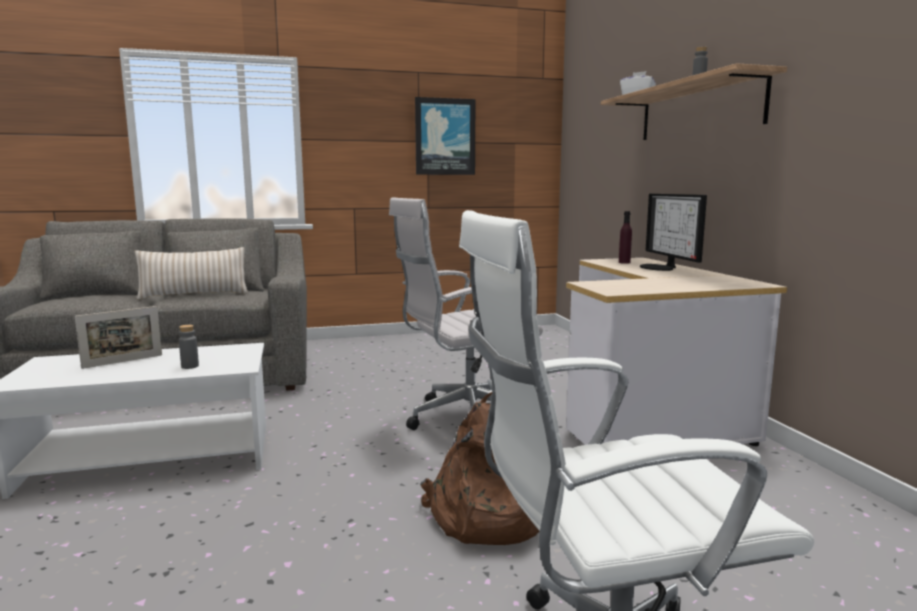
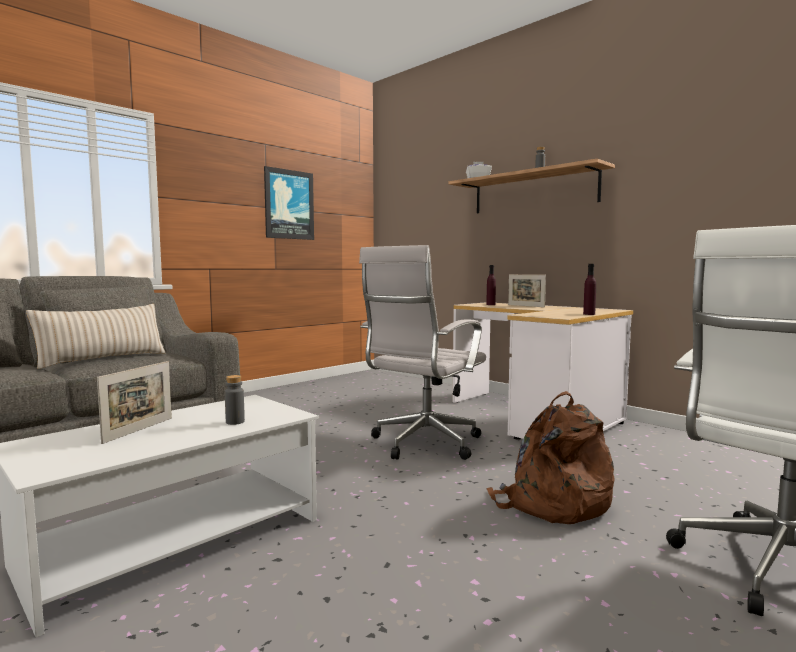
camera: 30 degrees left, 5 degrees down
(661, 267) = (526, 306): monitor -> picture frame
(675, 289) = (589, 314): none -> purple bottle

